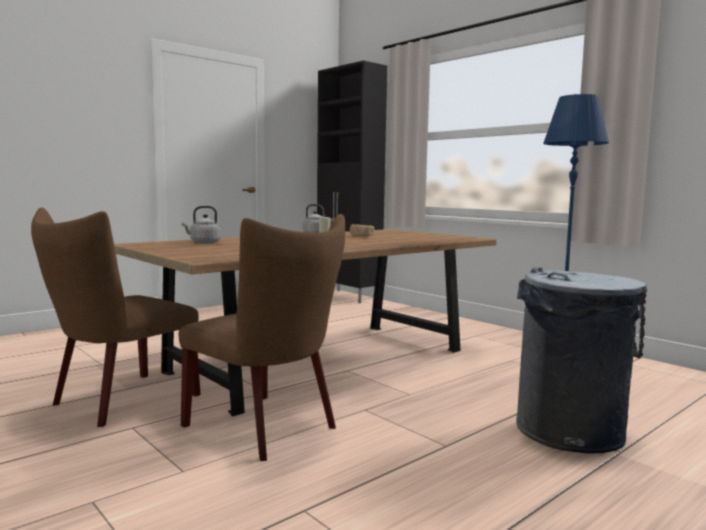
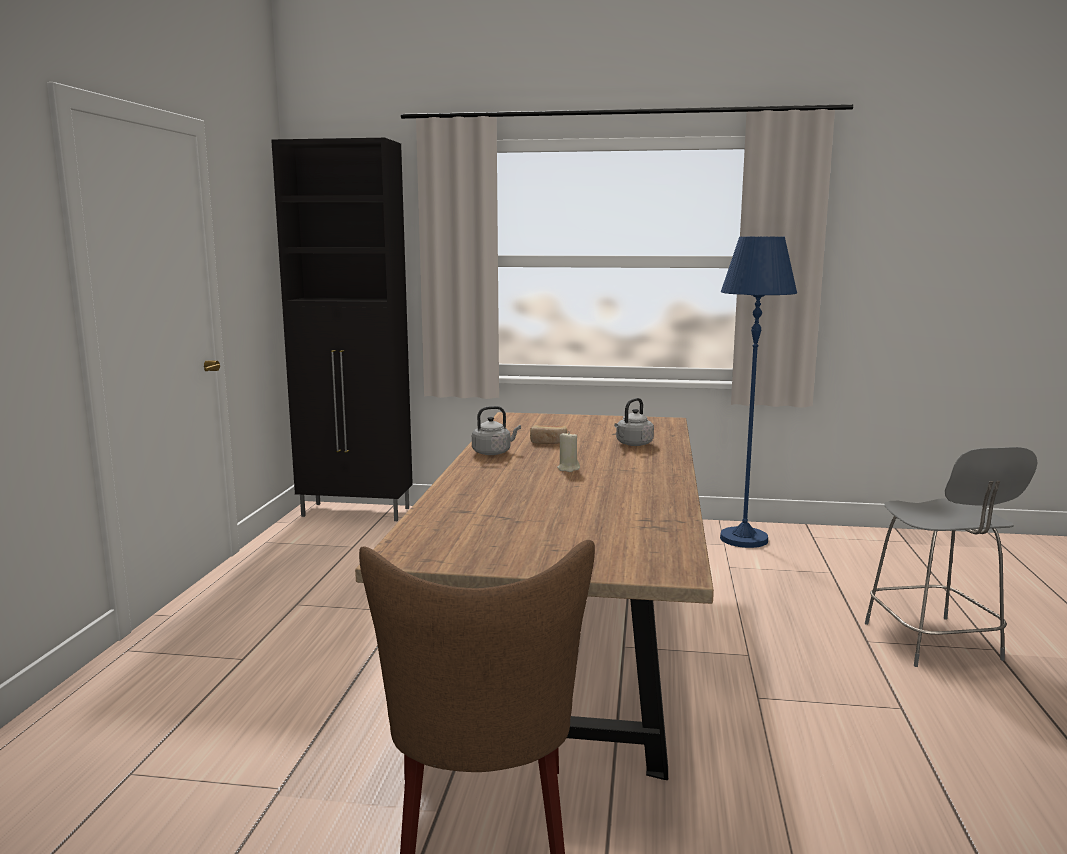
camera: 40 degrees left, 5 degrees up
(203, 242) = (470, 520): grey kettle -> grey kettle (633, 444)
(268, 428) = (737, 775): brown chair -> none
(570, 432) = (934, 643): grey trash can -> grey stool

